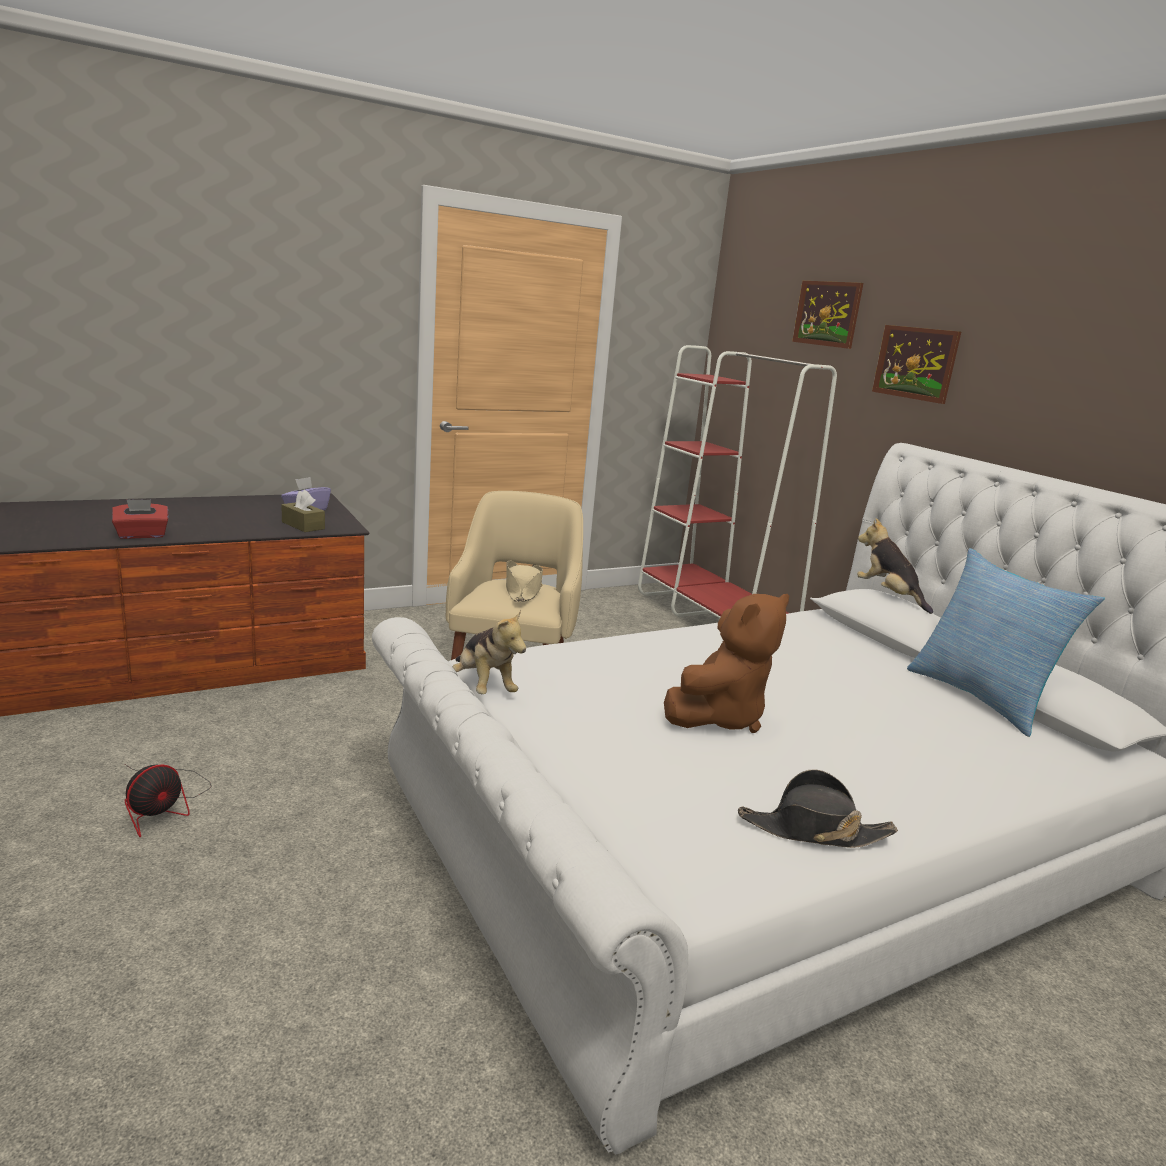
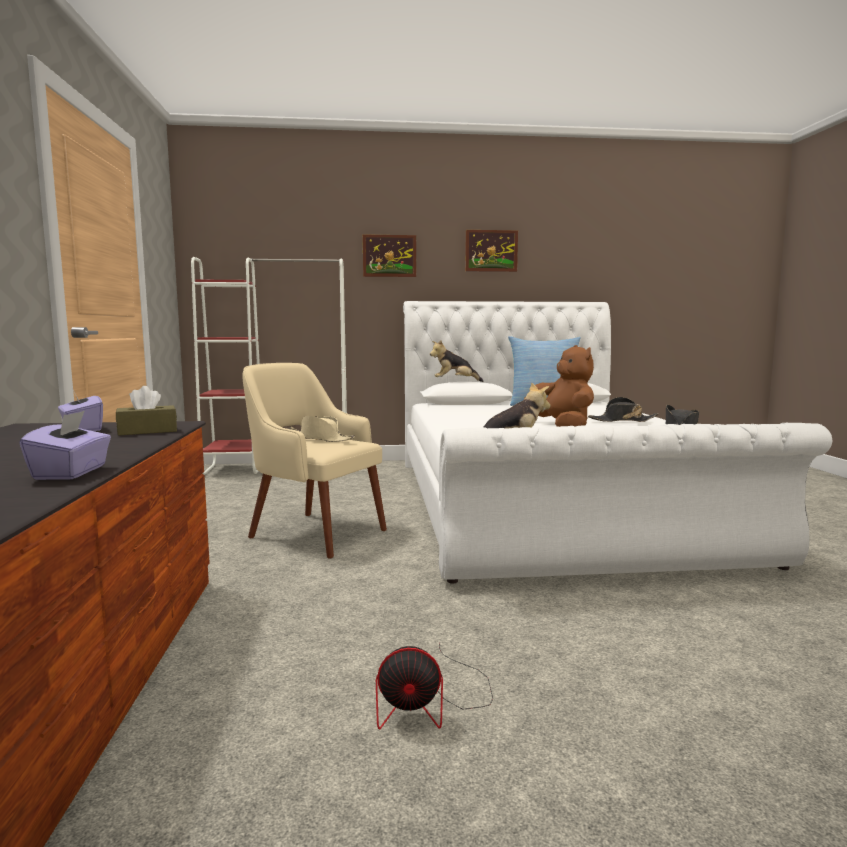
camera: 65 degrees left, 10 degrees down
(142, 535) = (71, 472): red tissue box -> purple tissue box
(164, 805) = (431, 703): fan -> fan turned 120 degrees clockwise
(827, 313) = (308, 230): picture -> picture (491, 251)
(848, 769) = (622, 421): none -> black hat

